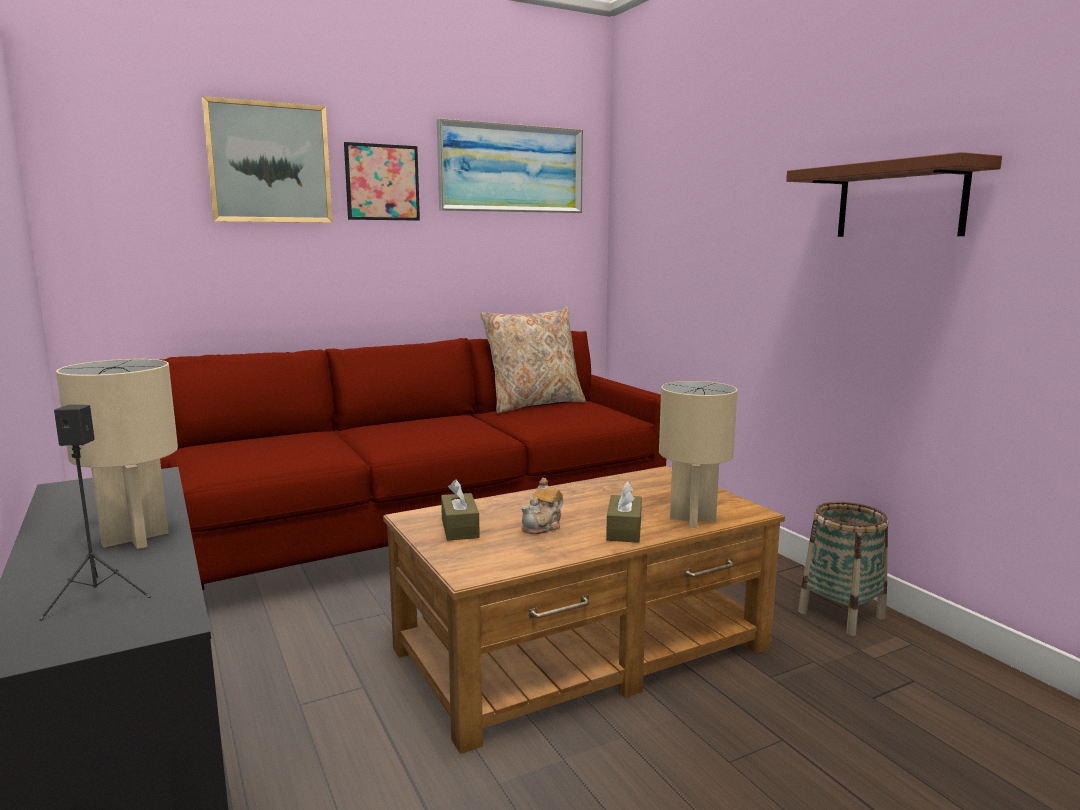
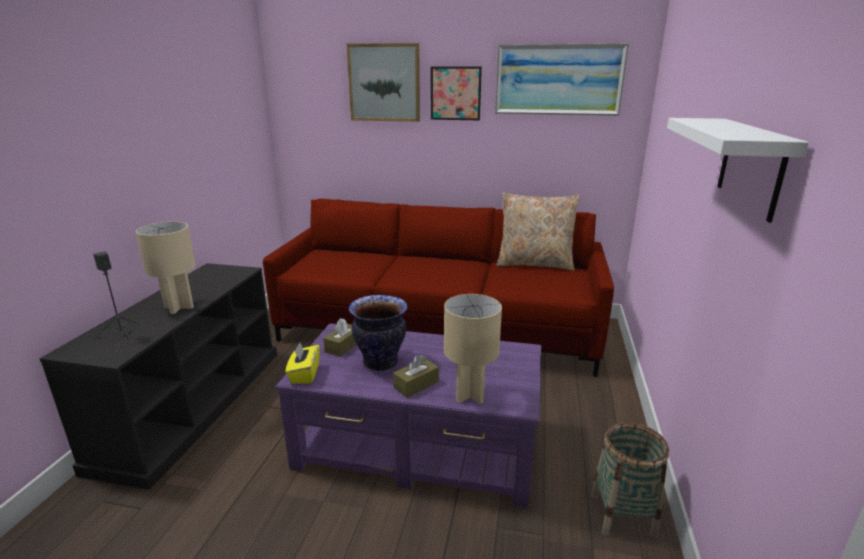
camera: 40 degrees right, 10 degrees up
(470, 567) = (304, 374): none -> yellow tissue box
(543, 526) = (381, 363): teapot -> vase
(584, 649) = (419, 445): brown coffee table -> purple coffee table
(900, 201) = (750, 166): brown shelf -> white shelf

